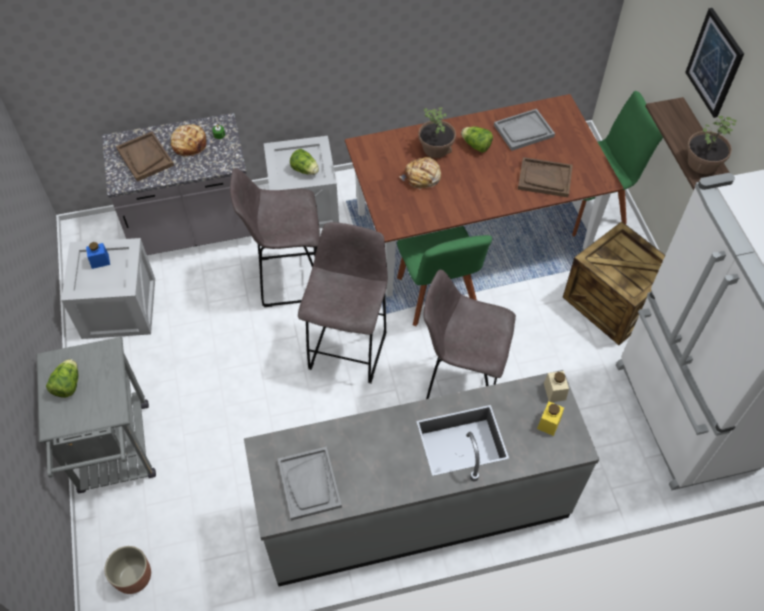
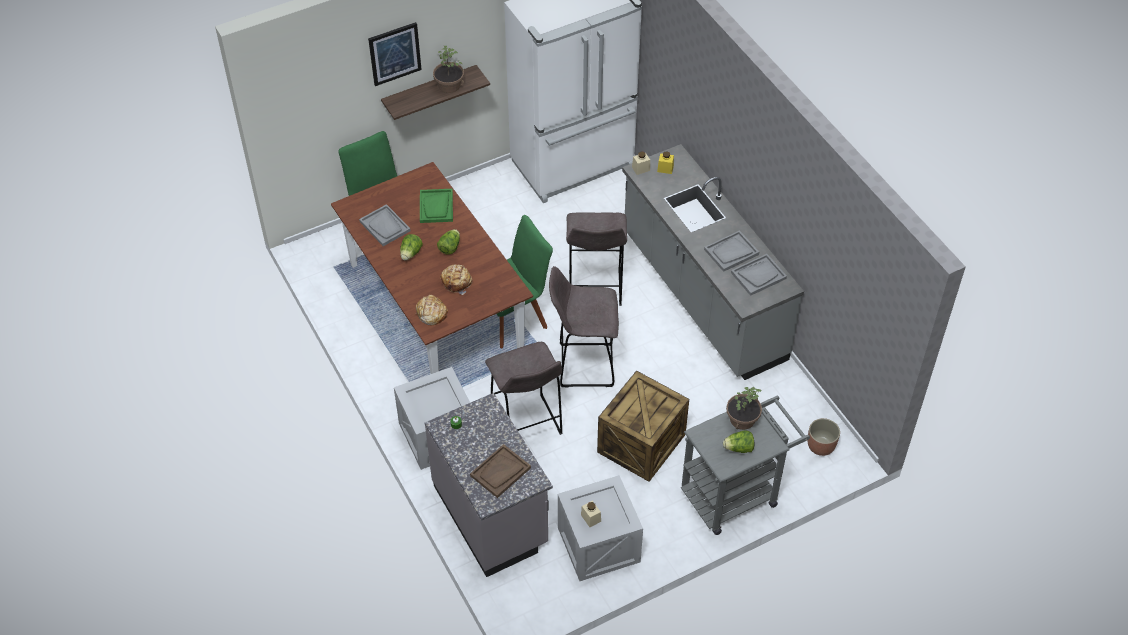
camera: 105 degrees left, 5 degrees down
(100, 261) = (591, 518): blue jar -> beige jar
(190, 144) = (474, 443): bread -> bread (431, 313)
(305, 170) = (439, 395): lettuce -> lettuce (450, 247)
(364, 461) = (731, 252): none -> grey tray
(436, 148) = (420, 279): potted plant -> potted plant (742, 419)
(544, 178) = (436, 207): brown tray -> green tray
(614, 302) = (484, 209): crate -> crate (640, 442)

